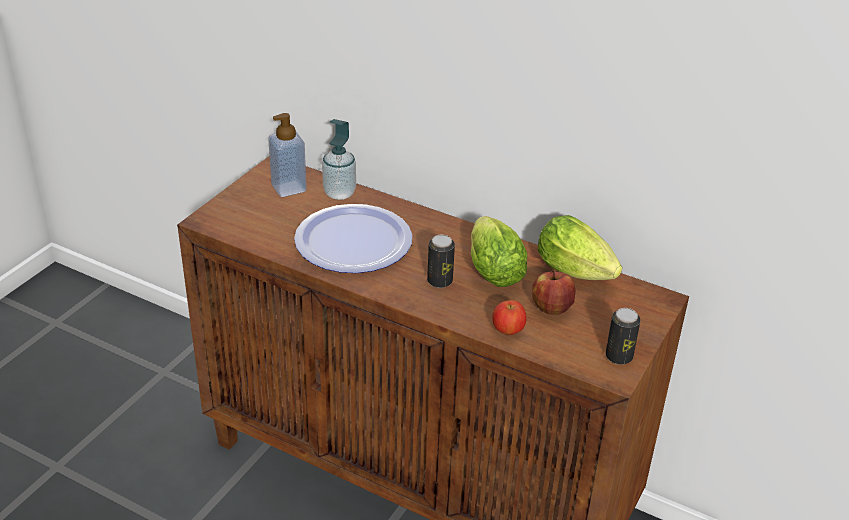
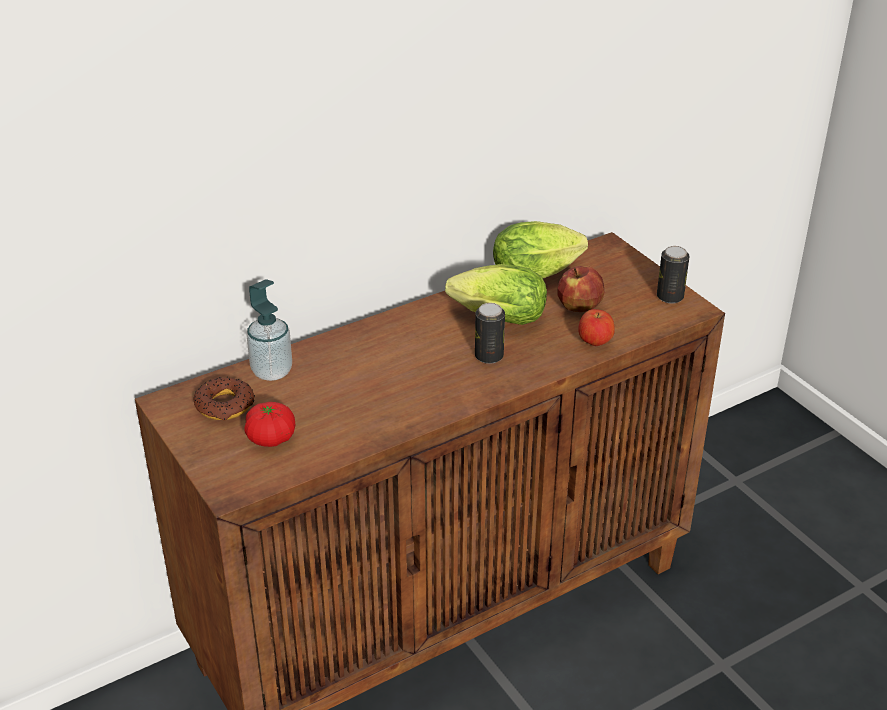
camera: 60 degrees left, 0 degrees up
(268, 217) = (271, 438): none -> tomato
(289, 188) = (225, 405): soap dispenser -> donut
(354, 241) = (373, 389): plate -> none

